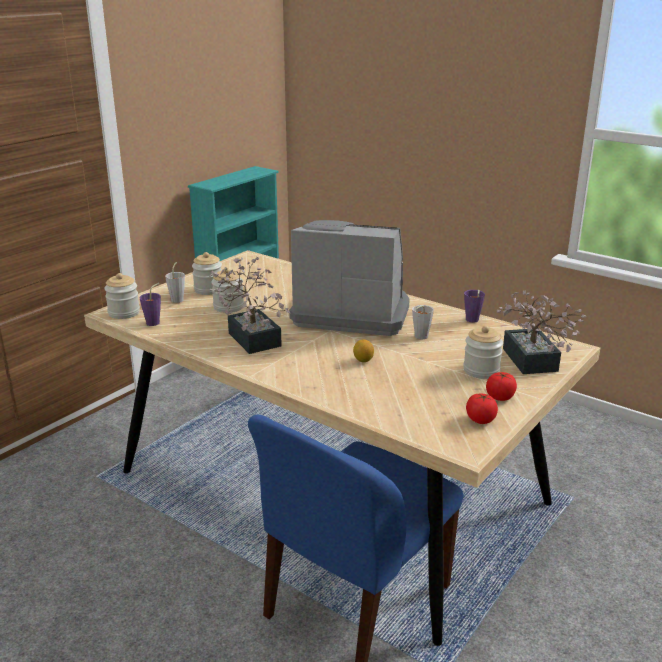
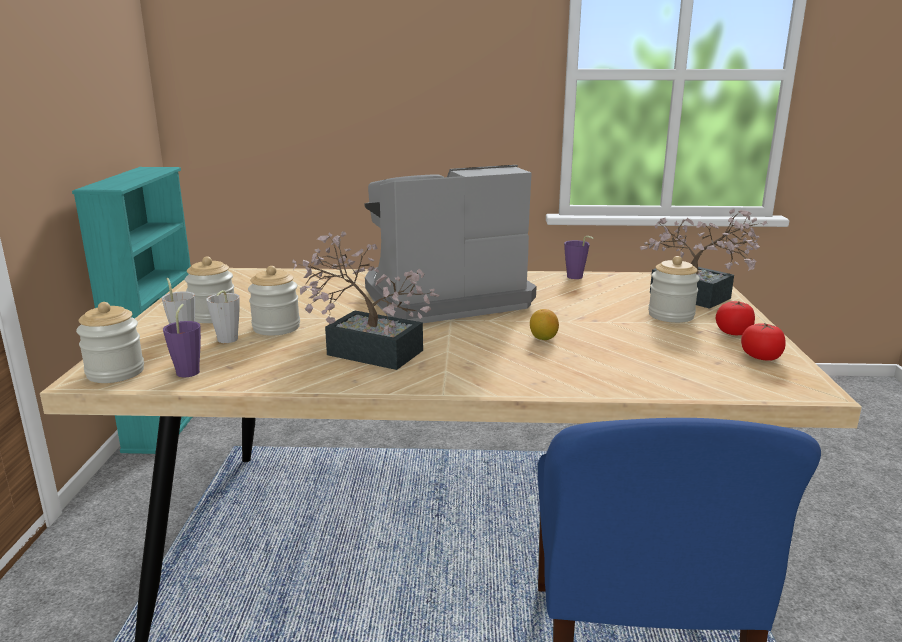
camera: 35 degrees left, 5 degrees down
(419, 337) = (557, 303): grey cup -> grey cup (226, 341)

